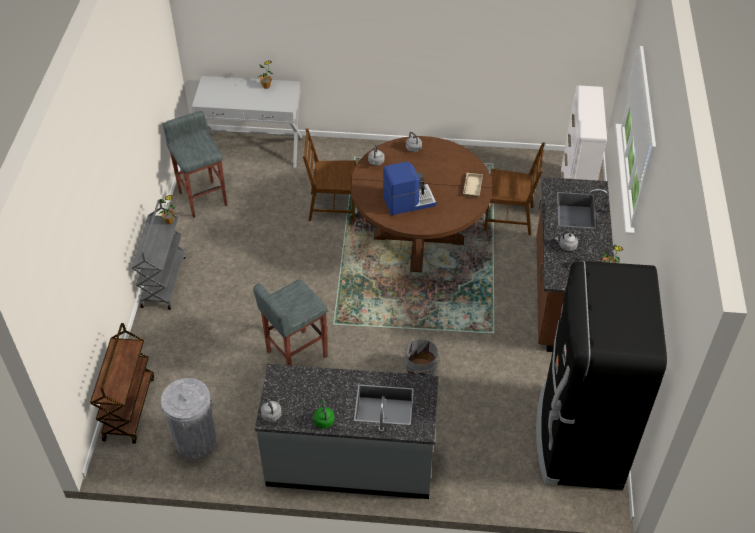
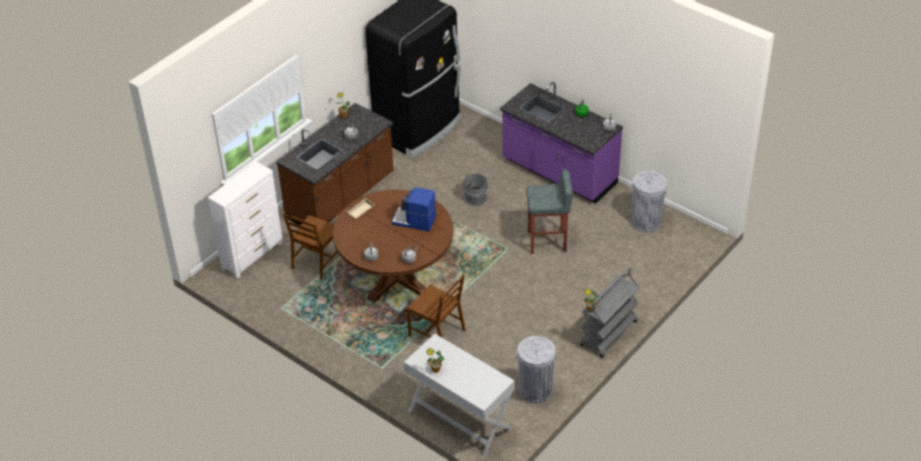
camera: 145 degrees left, 5 degrees down
(128, 407) = (679, 259): brown cart -> none
(203, 198) = (535, 390): grey stool -> grey trash can
(350, 461) = (559, 173): grey counter -> purple counter
(509, 218) = (317, 261): brown chair -> brown chair turned 105 degrees counterclockwise

